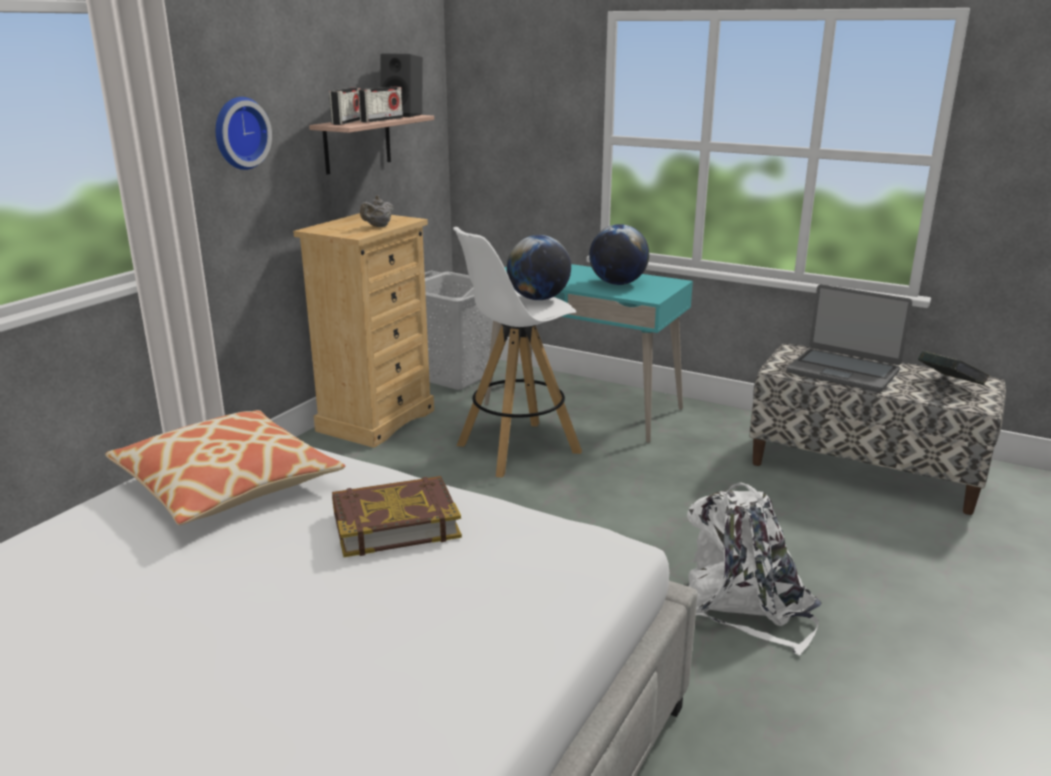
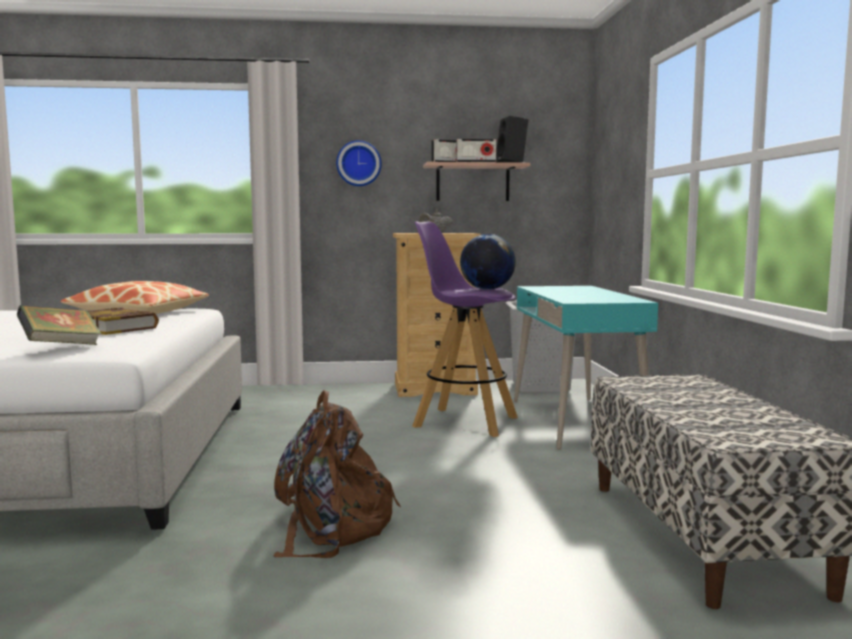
camera: 55 degrees right, 15 degrees down
(517, 449) = (464, 422): white stool -> purple stool
(617, 283) = (587, 296): globe -> none
(744, 607) = (331, 527): white backpack -> brown backpack
(843, 371) = (678, 394): laptop -> none
(949, 385) = (761, 427): book -> book (61, 346)

